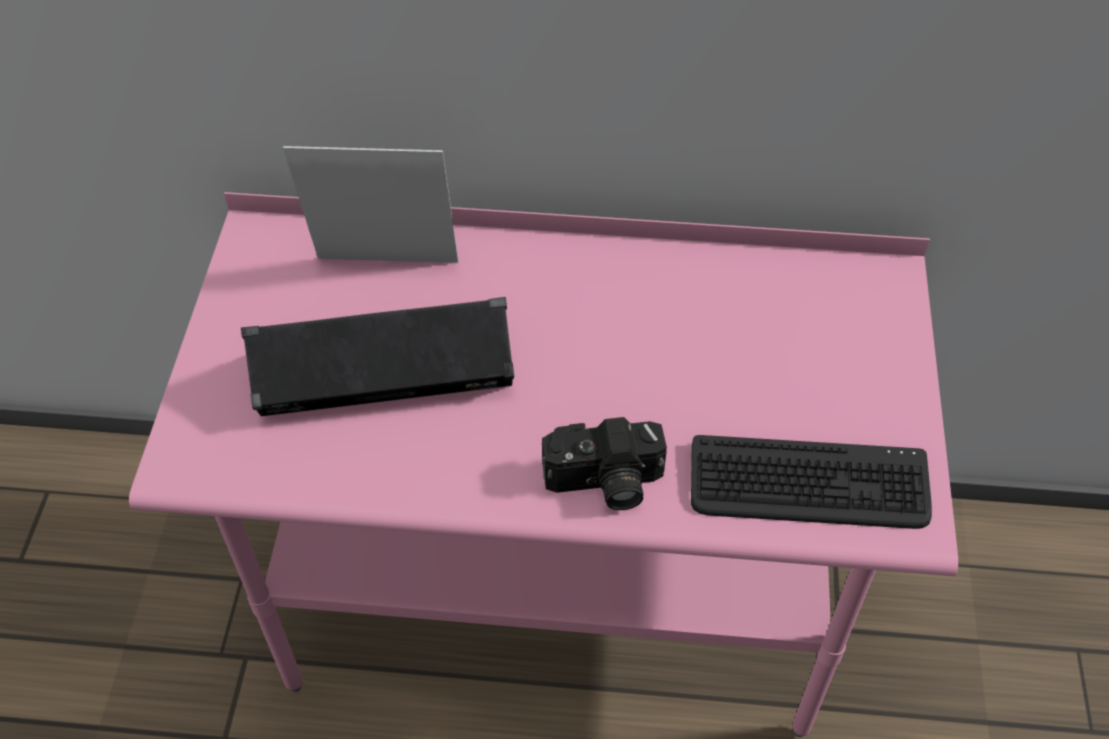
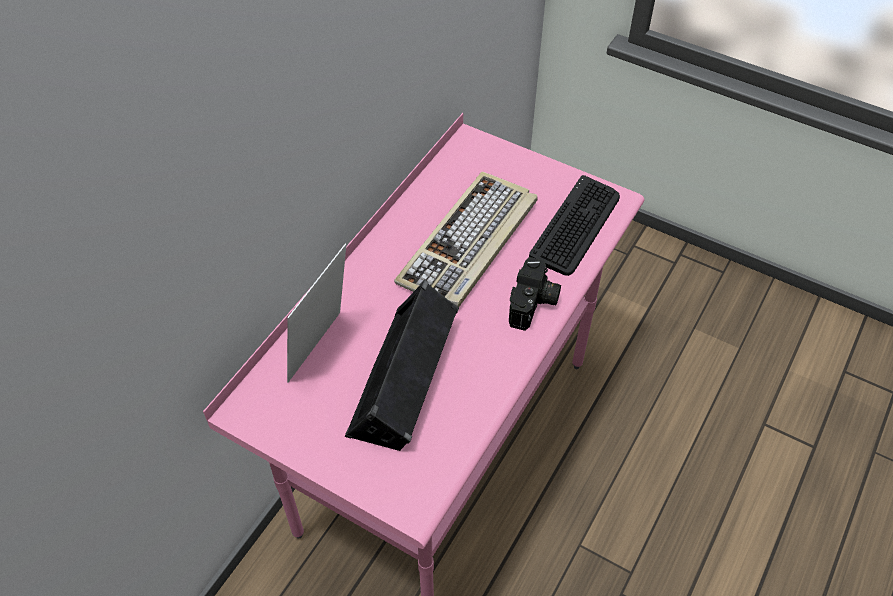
camera: 65 degrees left, 0 degrees up
(675, 357) = (469, 244): none -> keyboard

